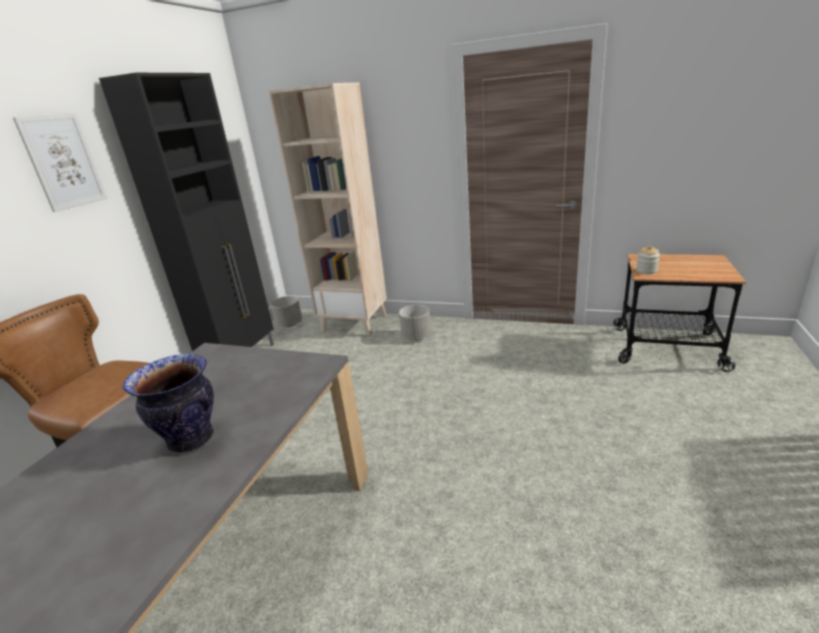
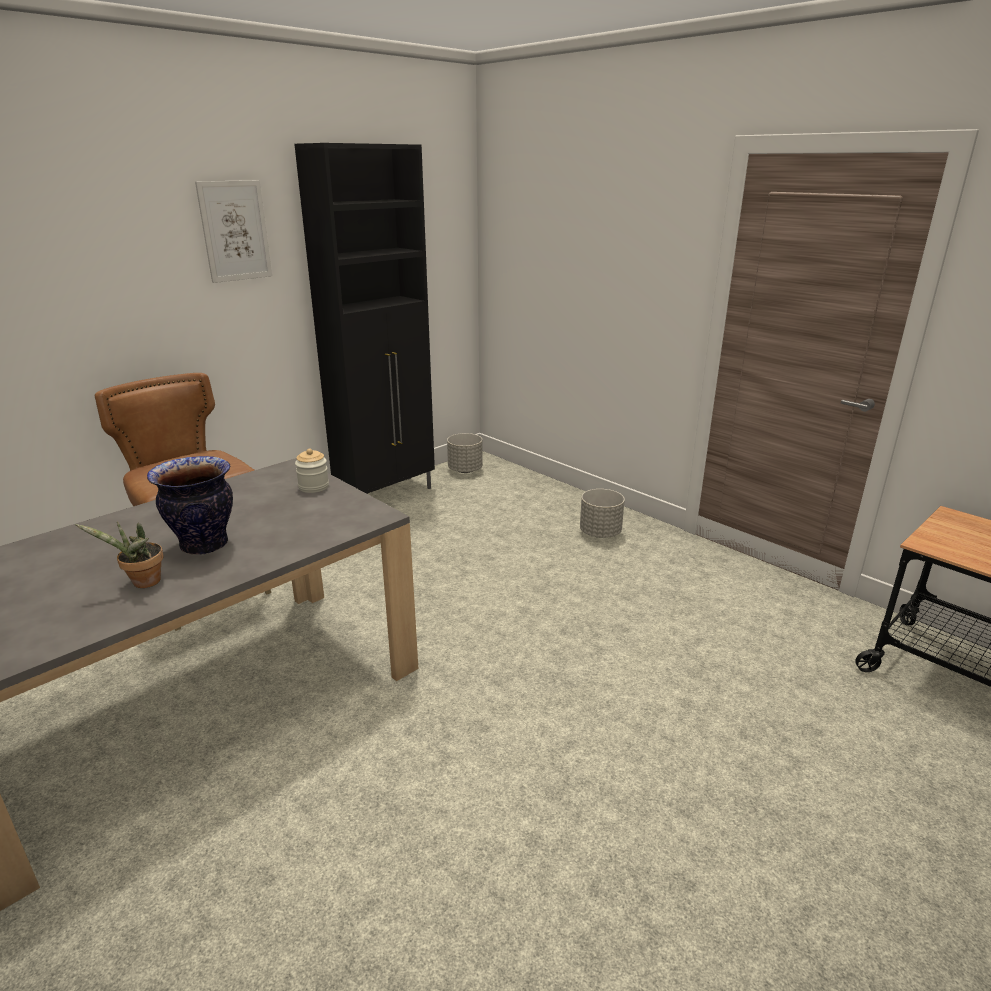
camera: 25 degrees right, 0 degrees up
(161, 496) = (142, 583): none -> potted plant
(355, 323) = (539, 492): beige bookcase -> none
(646, 271) = (937, 539): jar -> jar (314, 487)

